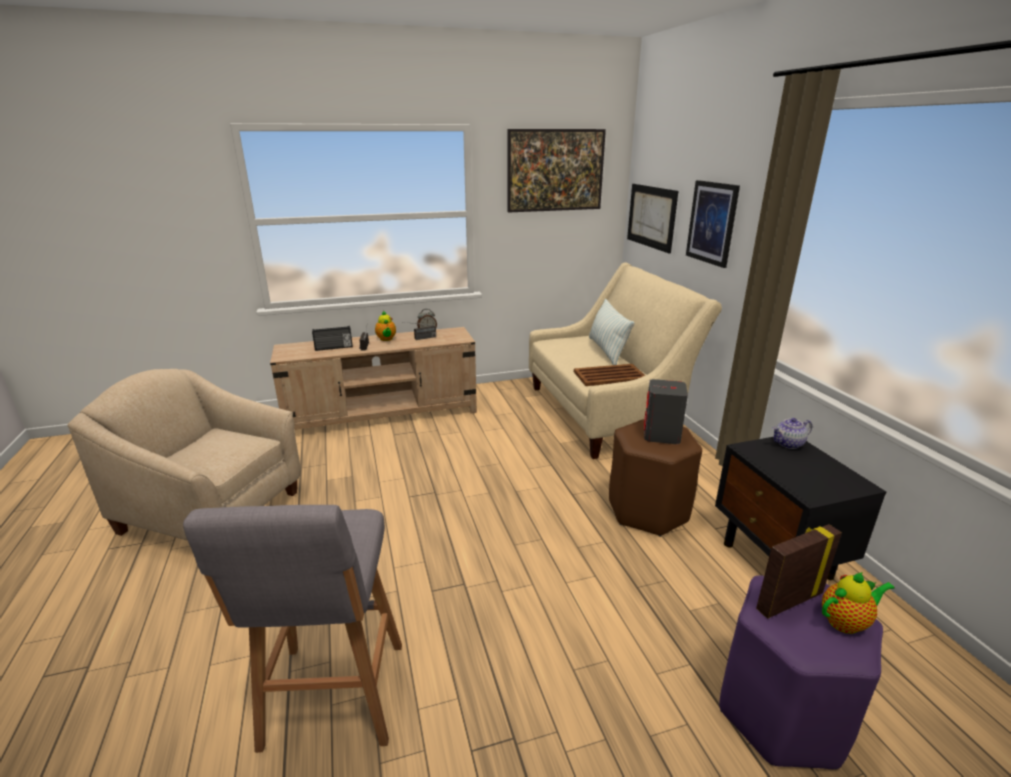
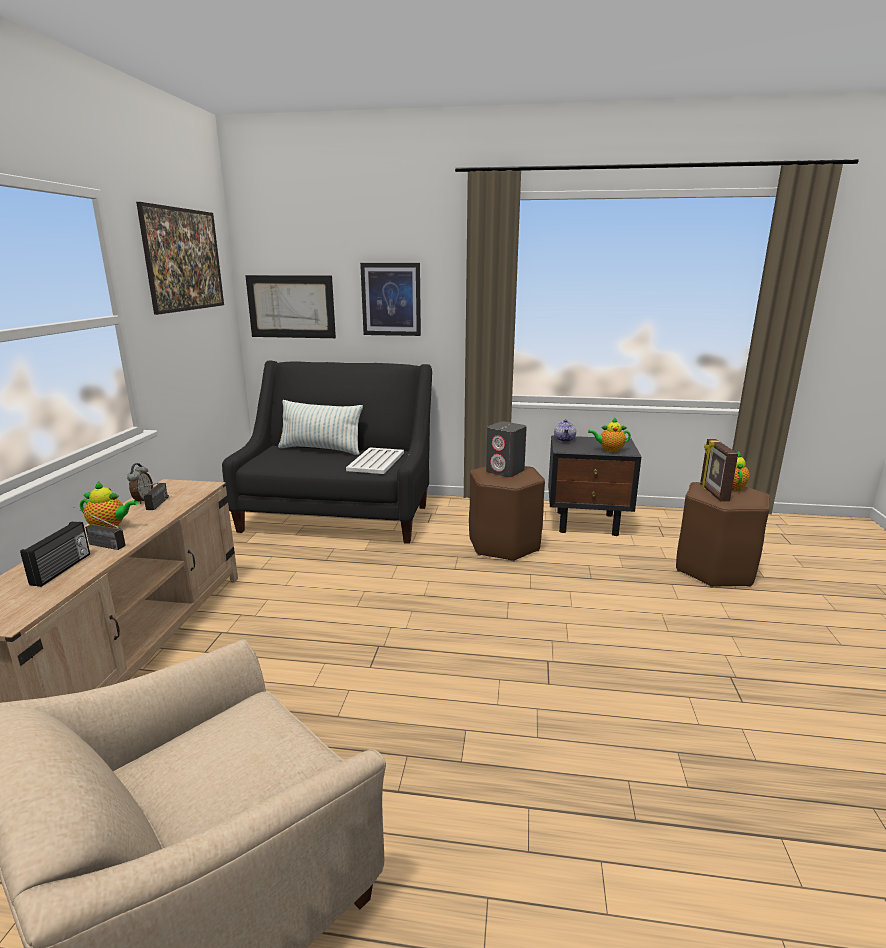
camera: 65 degrees left, 5 degrees down
(333, 699) = (681, 783): grey stool -> none
(605, 413) = (339, 514): beige sofa -> black sofa
(610, 376) = (376, 461): brown tray -> white tray
(781, 714) = (715, 570): purple stool -> brown stool
(797, 480) = (609, 450): none -> teapot

